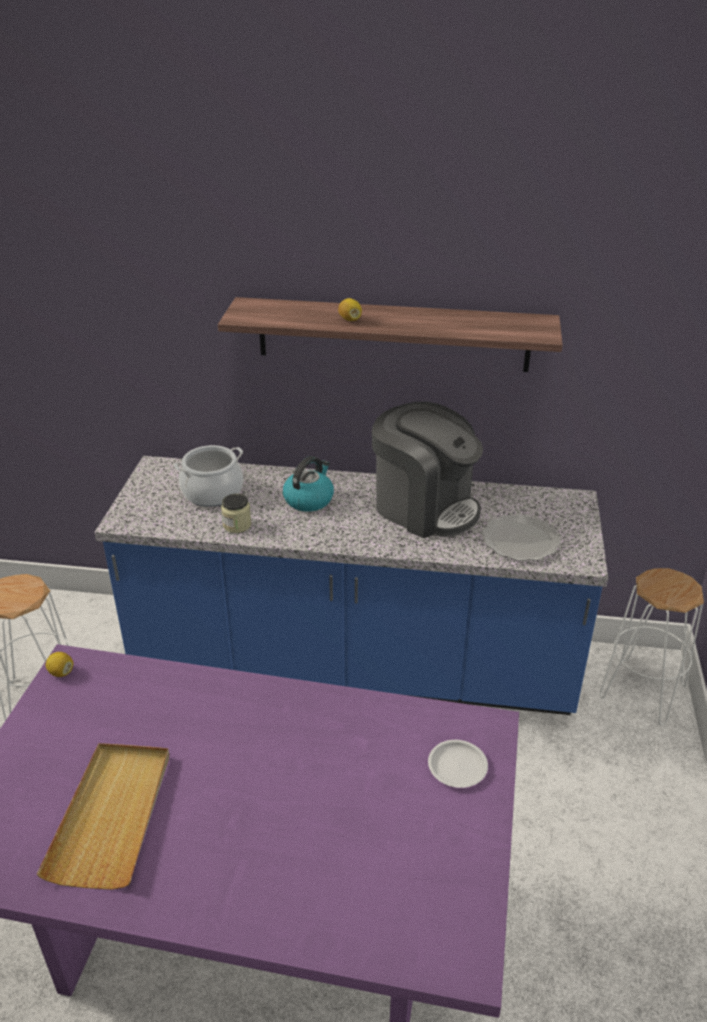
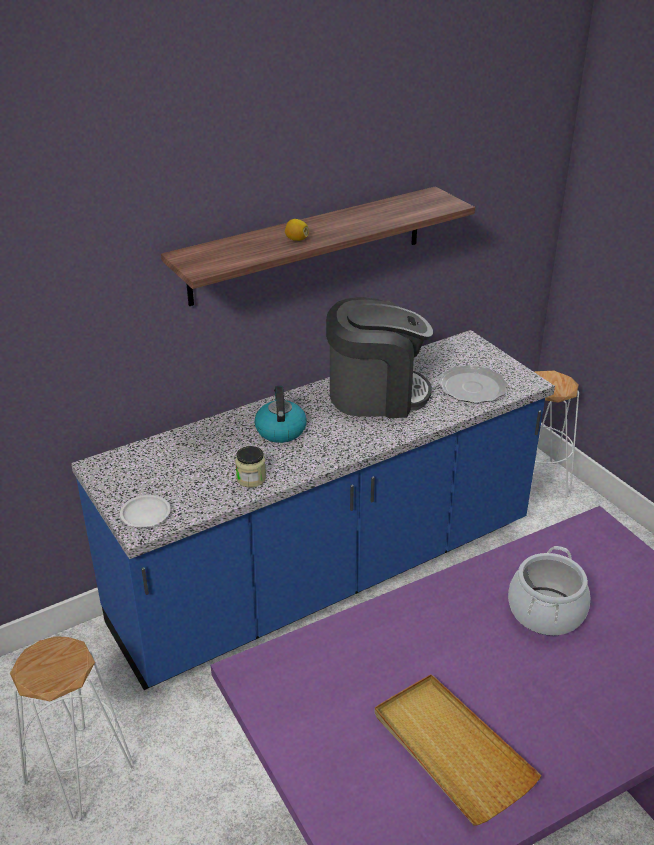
camera: 40 degrees left, 0 degrees up
(61, 672) = (251, 682): lemon -> none
(212, 492) = (189, 463): cooking pot -> cooking pot (545, 611)
(457, 767) = (613, 562): white plate -> white plate (145, 514)

